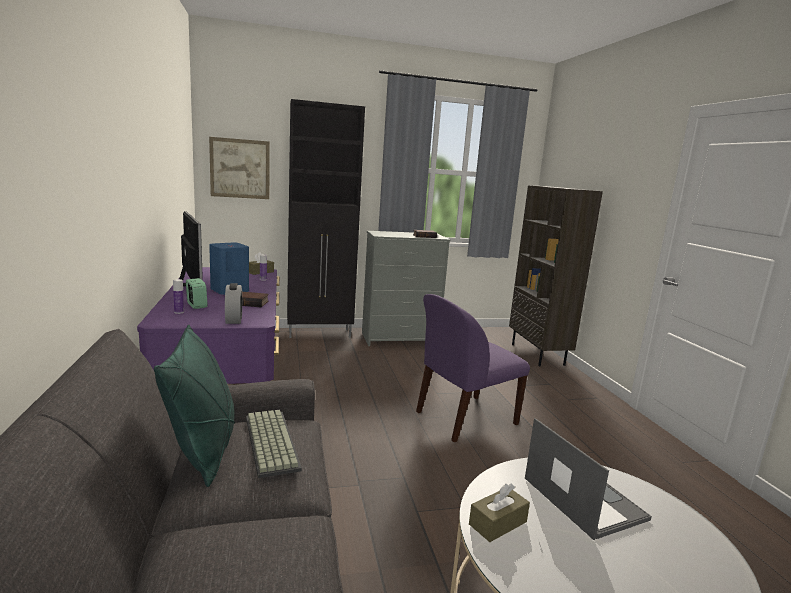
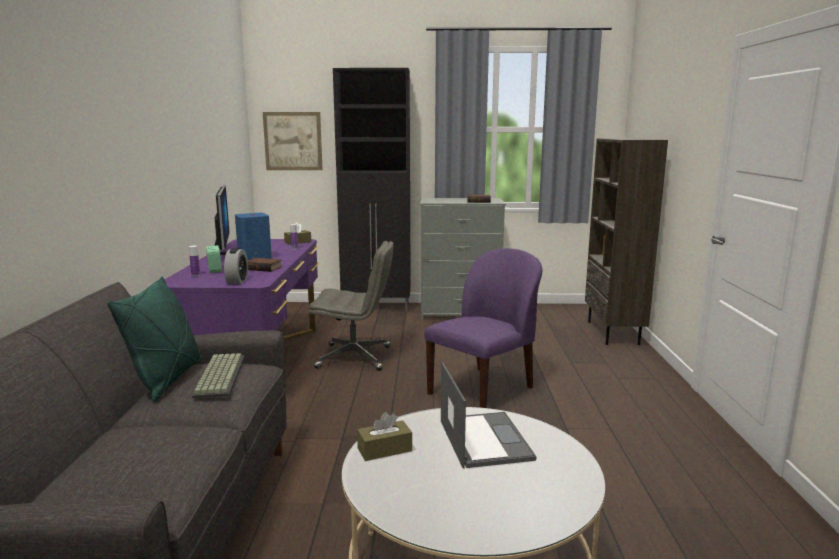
camera: 15 degrees right, 0 degrees up
(325, 388) = (355, 357): none -> grey office chair
(464, 418) = (482, 390): purple chair -> purple chair turned 150 degrees clockwise

